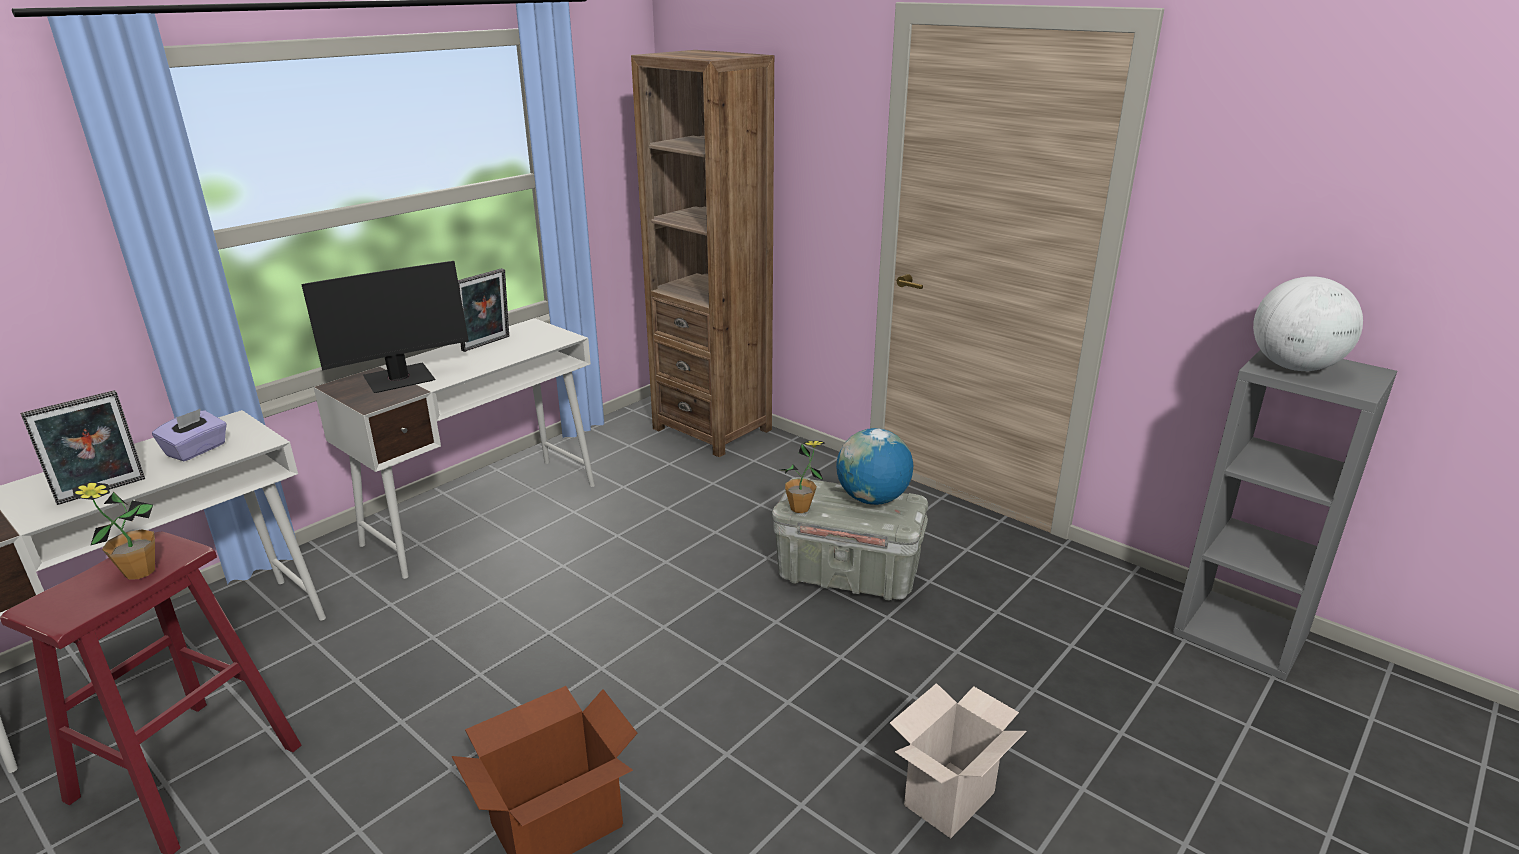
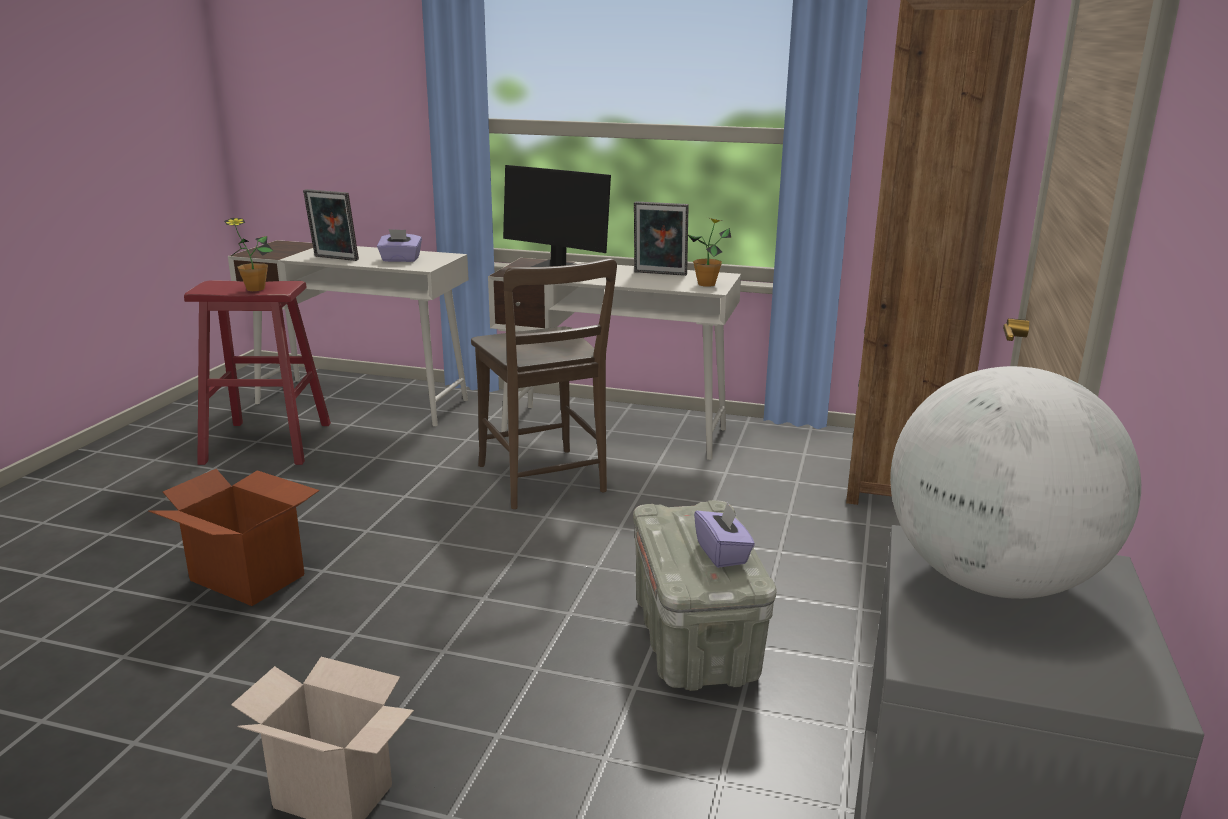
camera: 65 degrees right, 5 degrees down
(543, 578) = (544, 481): none -> brown chair
(800, 508) = (656, 515): potted plant -> potted plant (706, 284)
(872, 499) = (722, 553): globe -> purple tissue box

